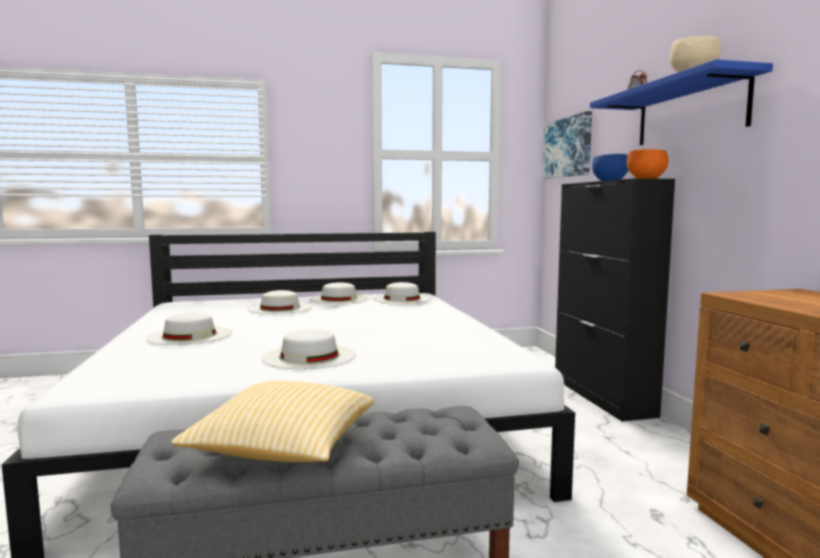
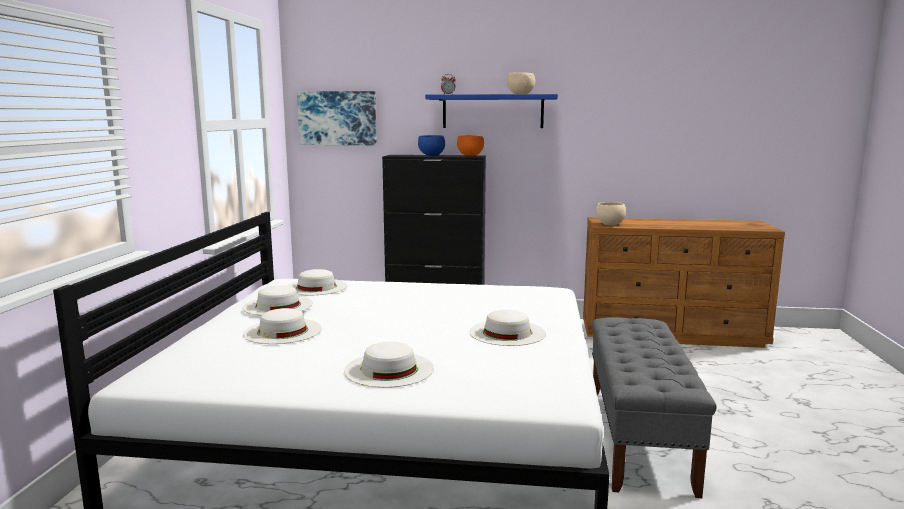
camera: 70 degrees left, 5 degrees up
(283, 449) = (660, 359): pillow -> none
(757, 296) = (609, 224): none -> beige bowl

